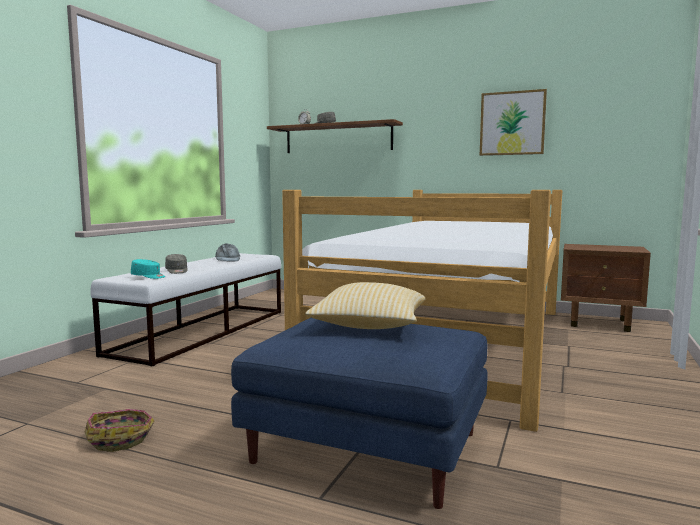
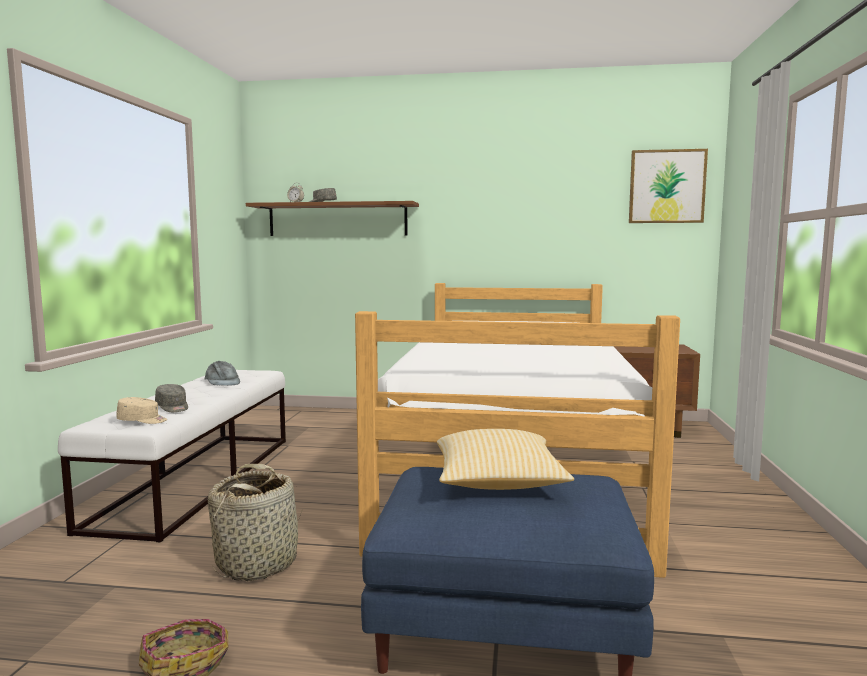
camera: 15 degrees left, 0 degrees up
(148, 277) = (142, 421): turquoise cap -> beige cap
(209, 385) = (258, 563): none -> basket
(512, 123) = (545, 209): picture -> picture (667, 186)

